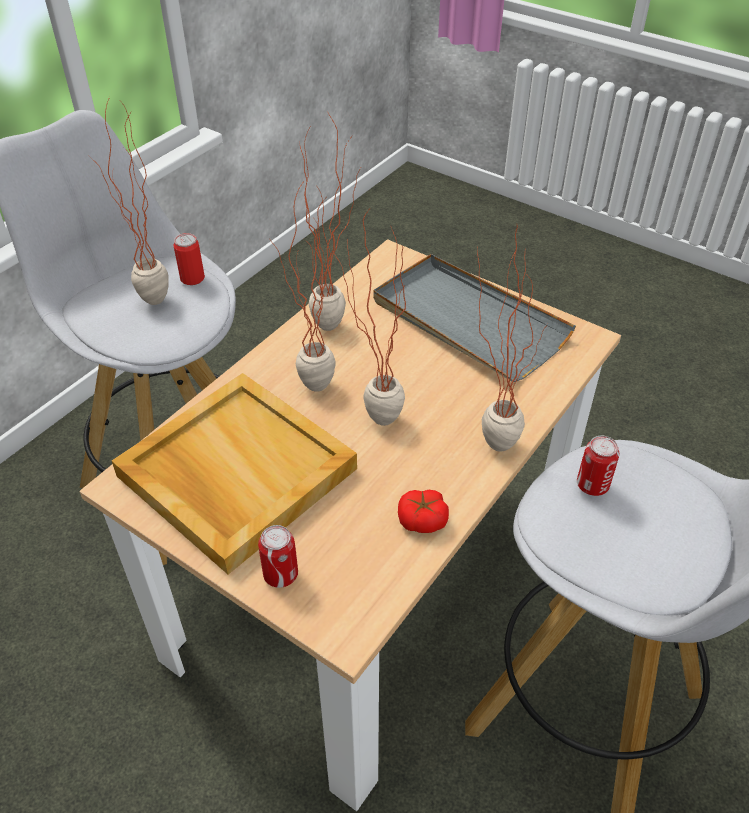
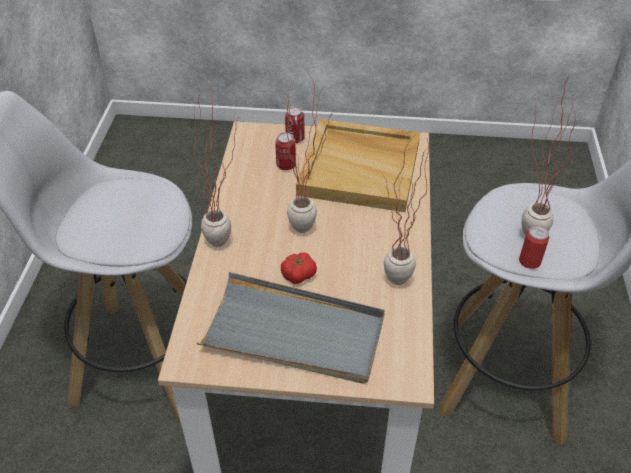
camera: 150 degrees right, 0 degrees up
(312, 394) = (361, 226): potted plant -> none
(422, 520) = (241, 185): tomato -> tomato (298, 274)
(592, 485) = (147, 229): can -> can (286, 165)

